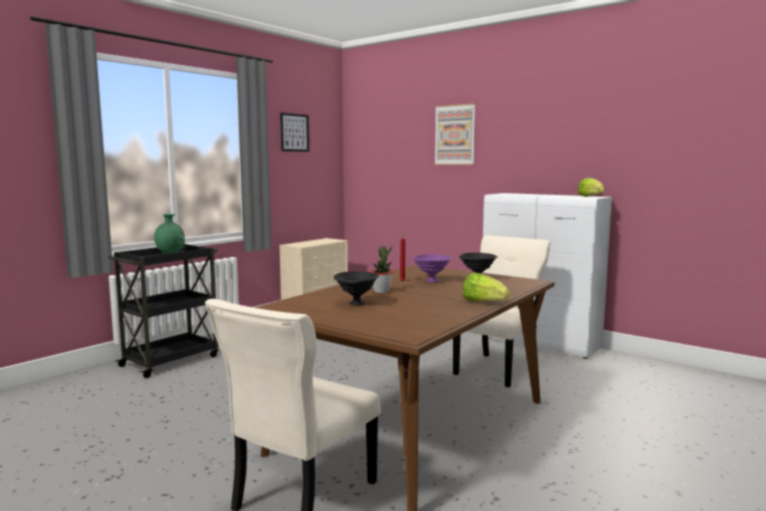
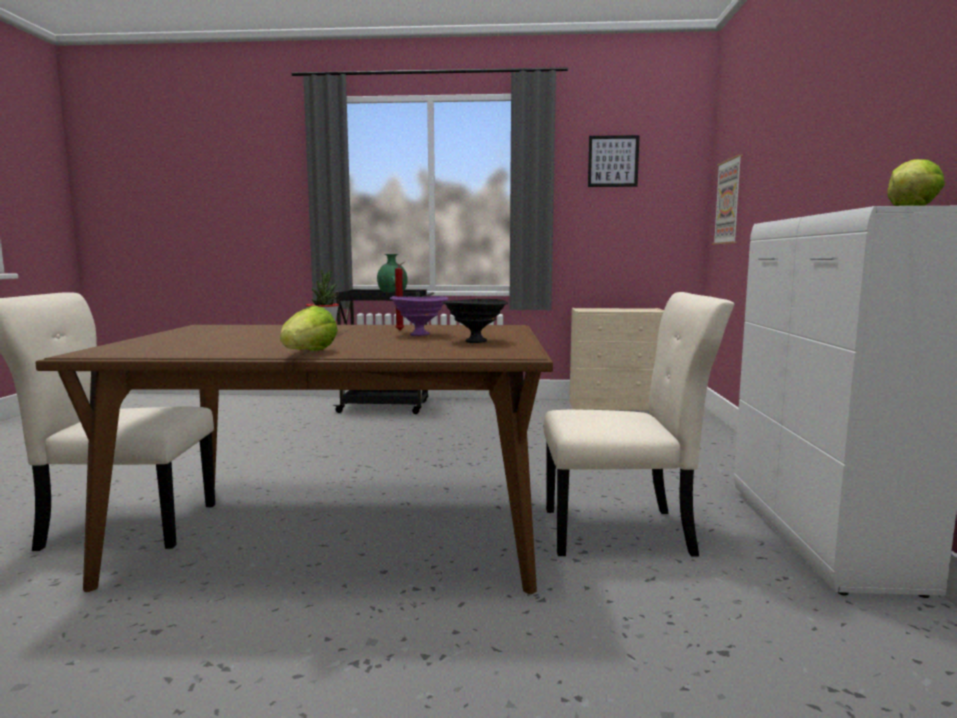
camera: 55 degrees right, 0 degrees up
(356, 304) = (242, 334): black bowl -> none
(455, 135) = (795, 124): picture -> picture (728, 202)

